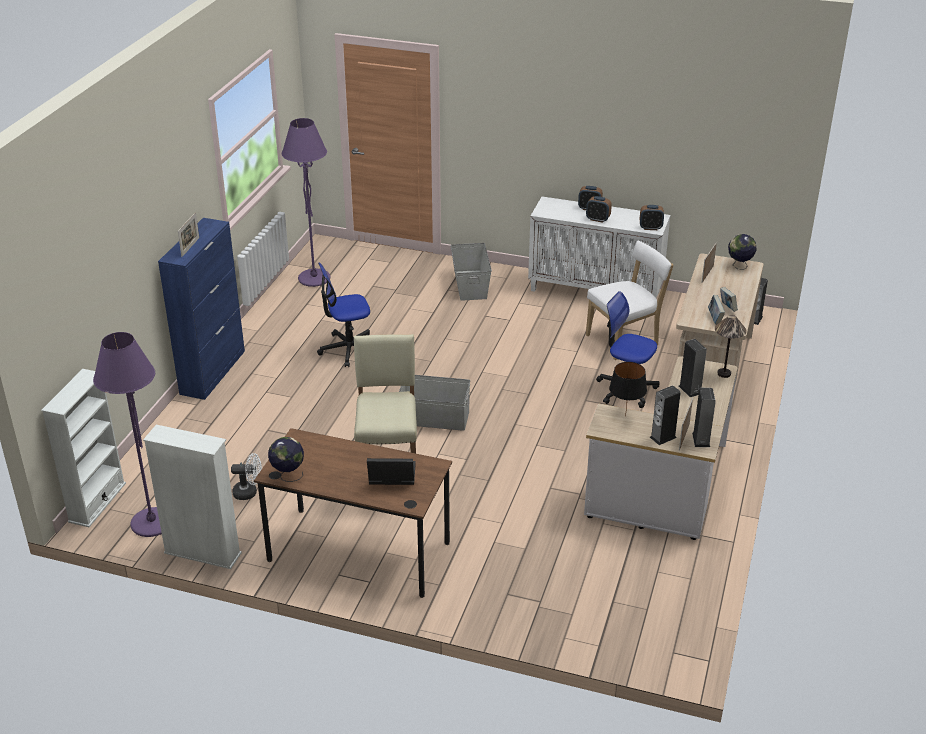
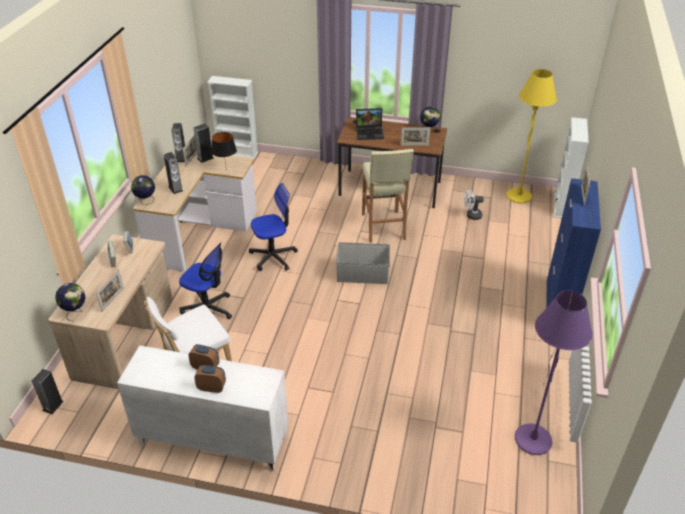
camera: 175 degrees right, 5 degrees up
(152, 523) = (519, 196): purple floor lamp -> yellow floor lamp
(202, 553) = (478, 183): white bookcase -> white bookcase (237, 153)
(325, 447) = (414, 145): none -> picture frame
(348, 349) = (454, 338): office chair -> office chair (273, 257)
(470, 284) = (353, 442): grey storage box -> none
(650, 228) = (148, 356): alarm clock -> none
(723, 373) = (146, 201): table lamp -> globe

